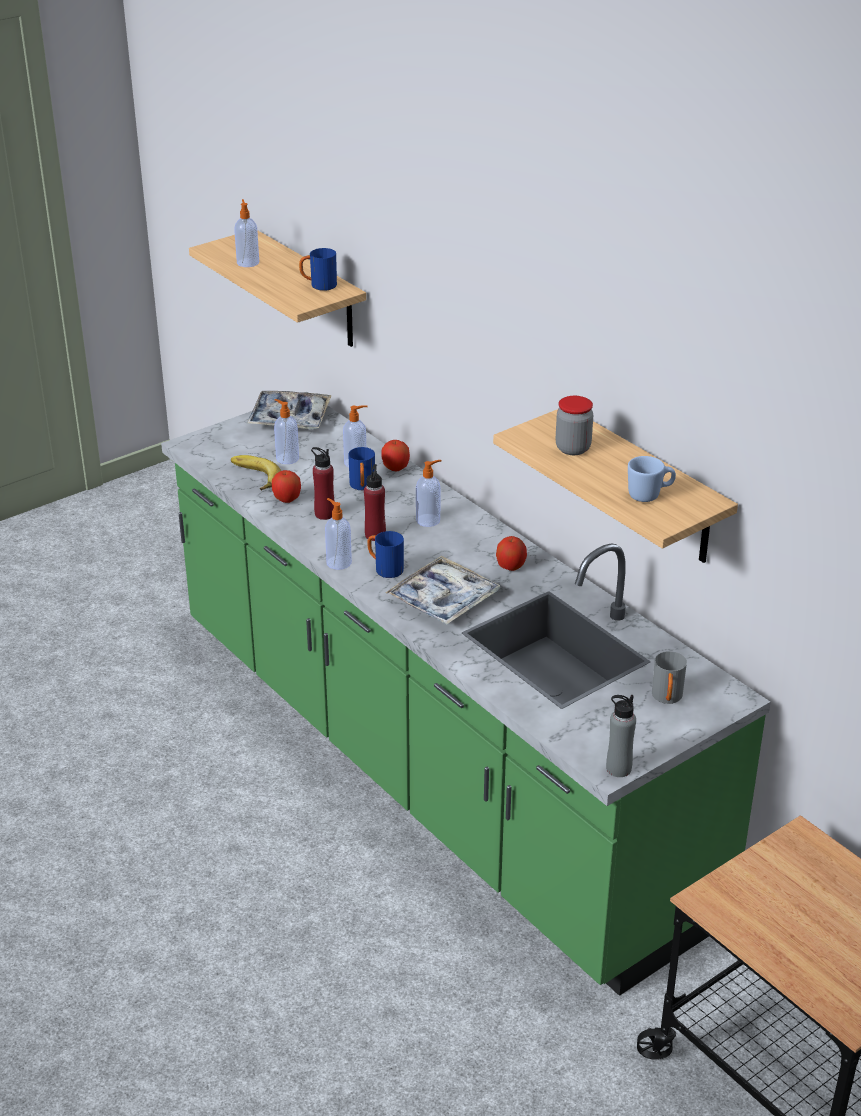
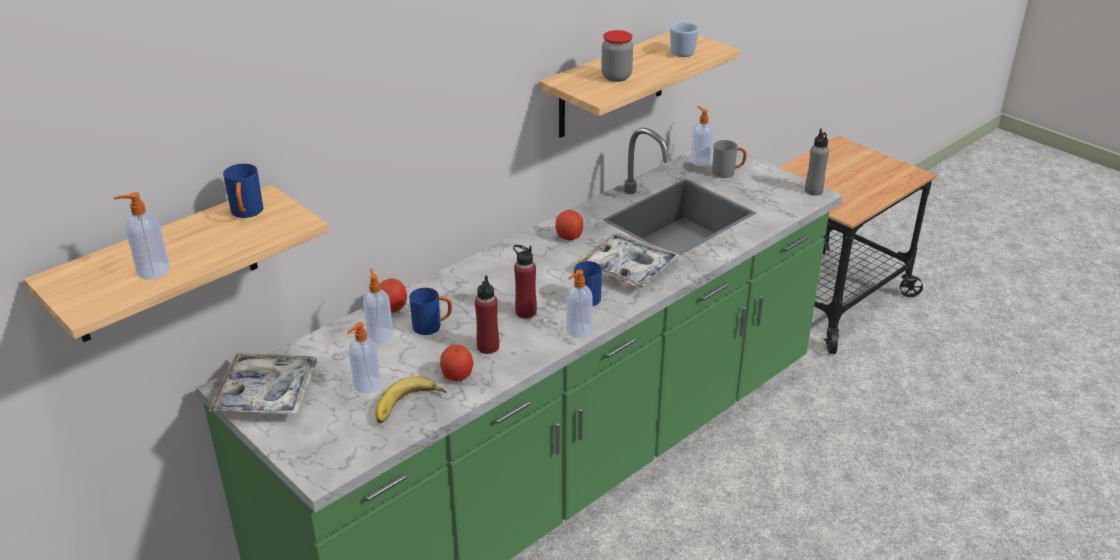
camera: 95 degrees left, 0 degrees up
(429, 520) = (495, 282): soap dispenser -> soap dispenser (700, 161)

